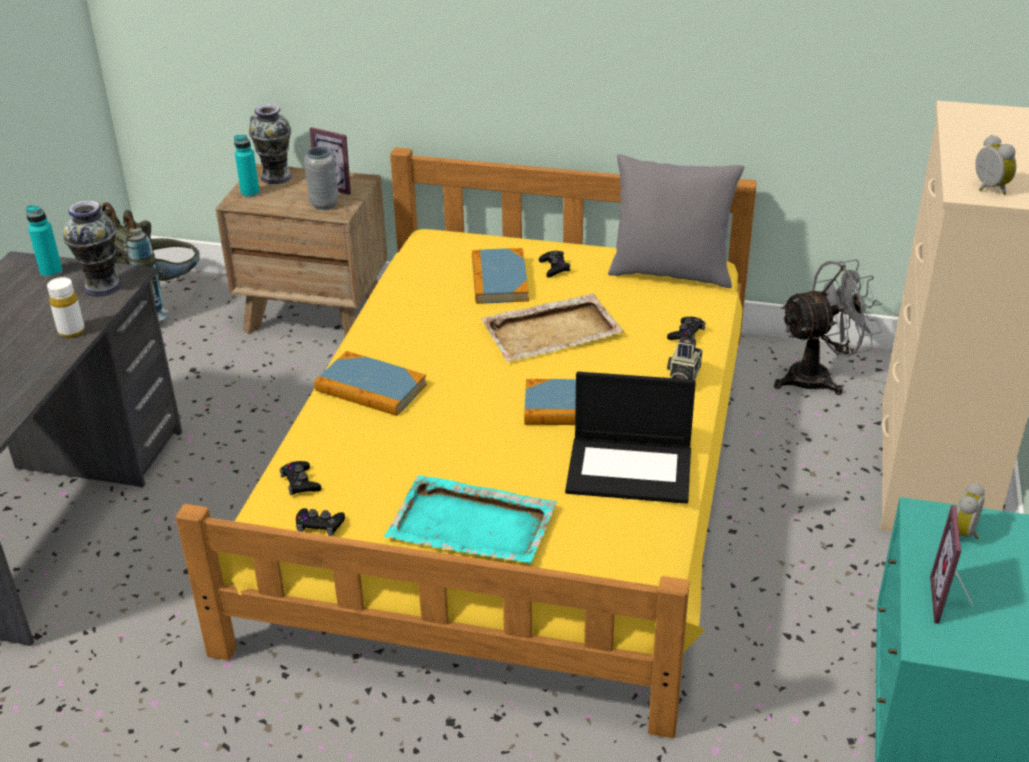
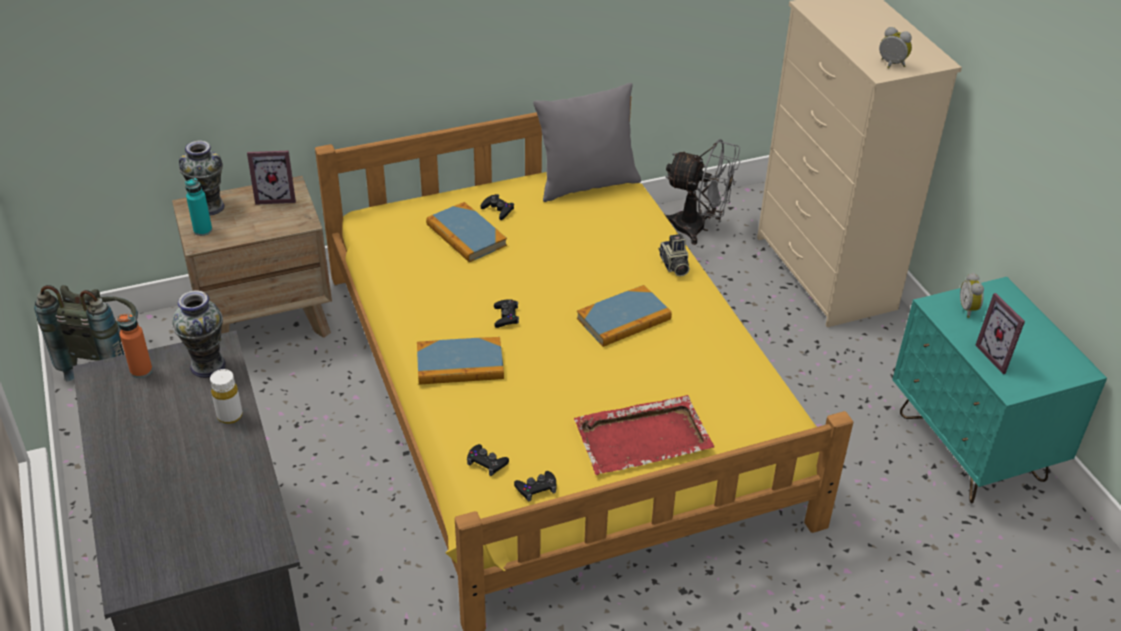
camera: 35 degrees left, 5 degrees up
(51, 272) = (141, 370): turquoise bottle -> orange bottle
(324, 204) = (283, 219): grey vase -> none
(473, 525) = (644, 438): turquoise tray -> red tray
(553, 331) = (549, 264): beige tray -> none
(631, 469) = (706, 350): laptop -> none
(686, 334) = (644, 230): black game controller -> black game controller (506, 316)
(819, 377) = (698, 228): grey fan -> grey fan turned 75 degrees clockwise

